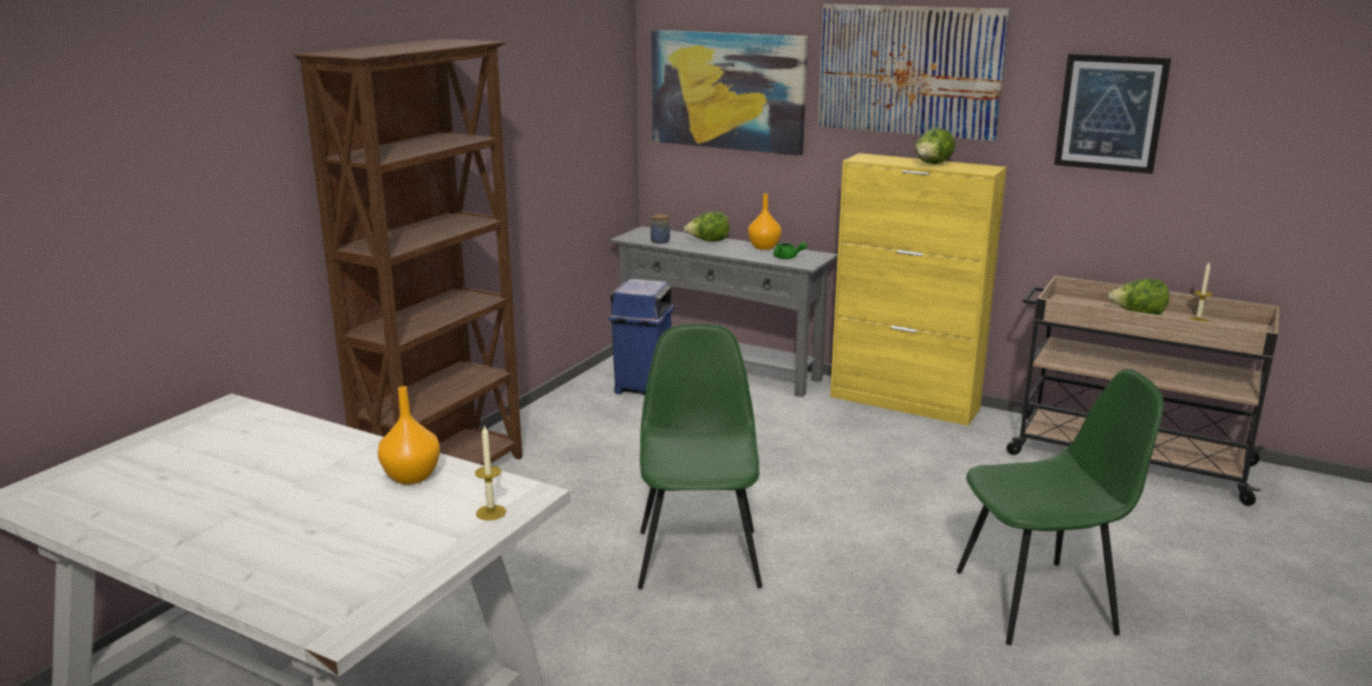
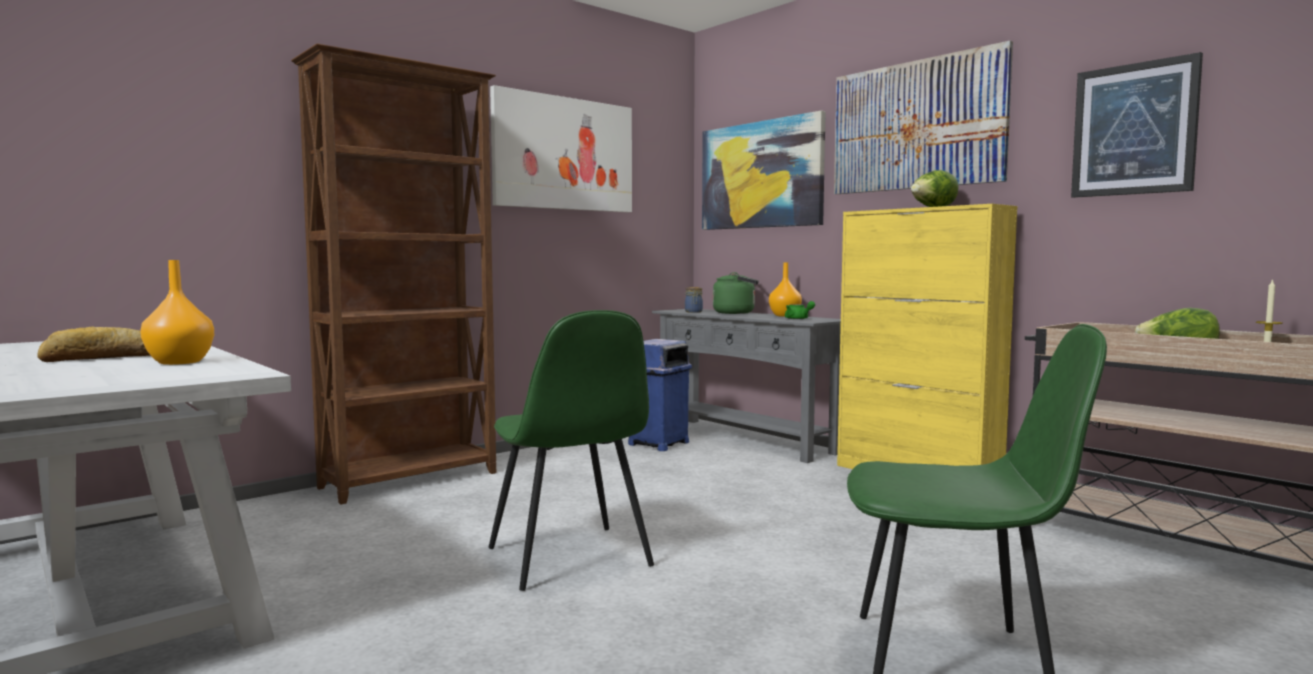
camera: 20 degrees right, 15 degrees down
(309, 477) = (104, 358): none -> bread
(491, 512) = (182, 378): candle -> none
(529, 87) = (564, 154): none -> picture
(698, 556) = (570, 558): green chair -> green chair turned 135 degrees clockwise
(708, 242) = (736, 313): lettuce -> green kettle

